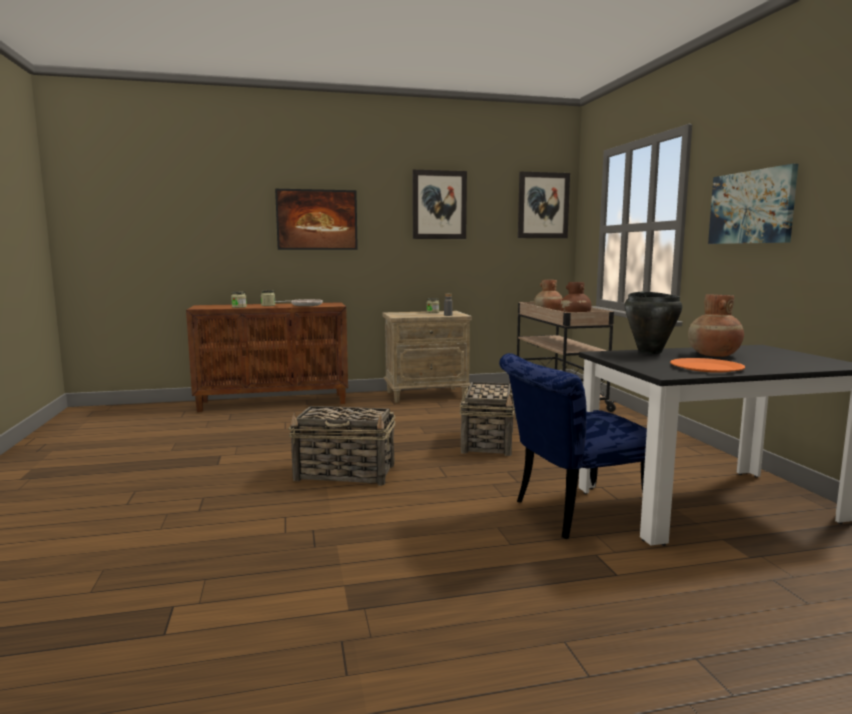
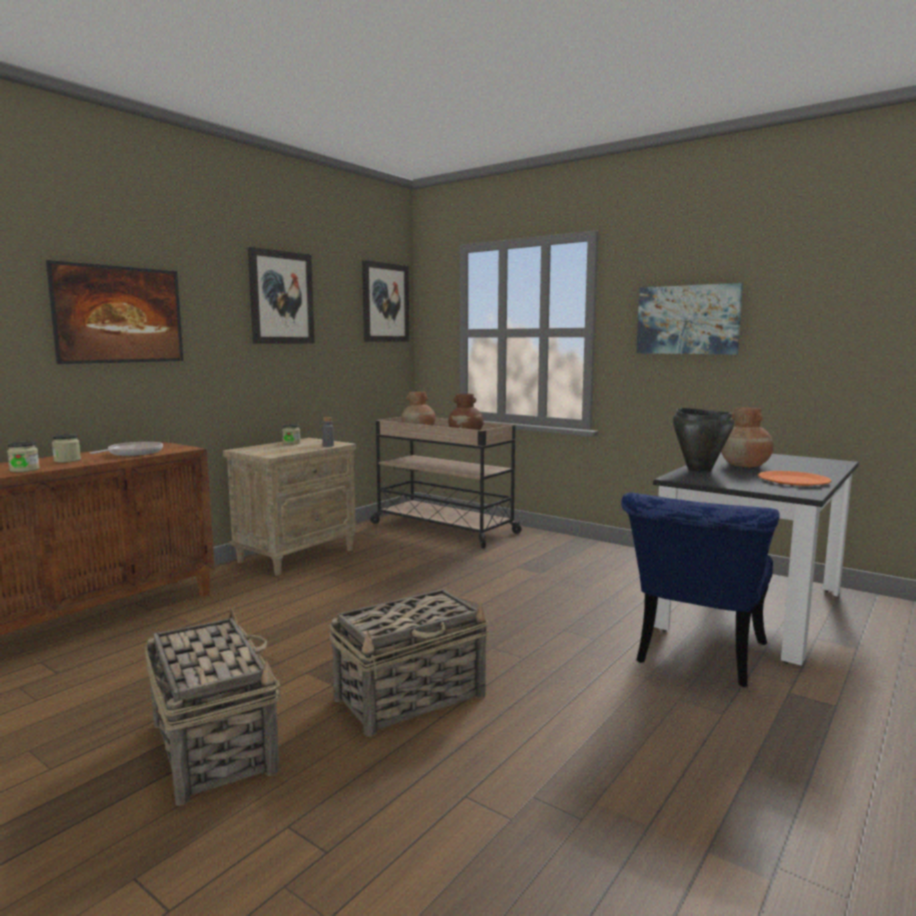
camera: 40 degrees left, 0 degrees up
(488, 442) = (479, 599): basket -> basket (213, 745)

